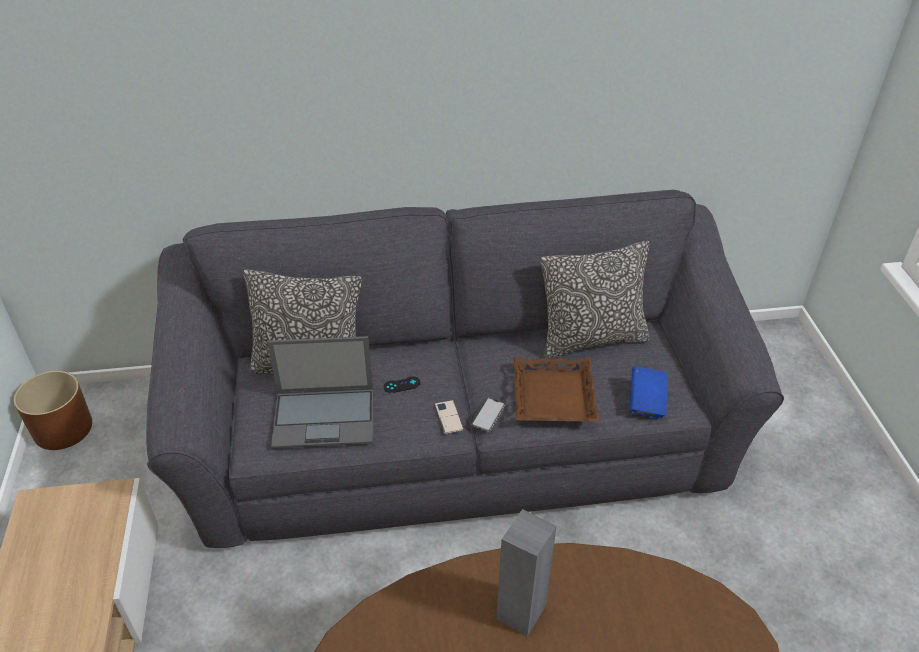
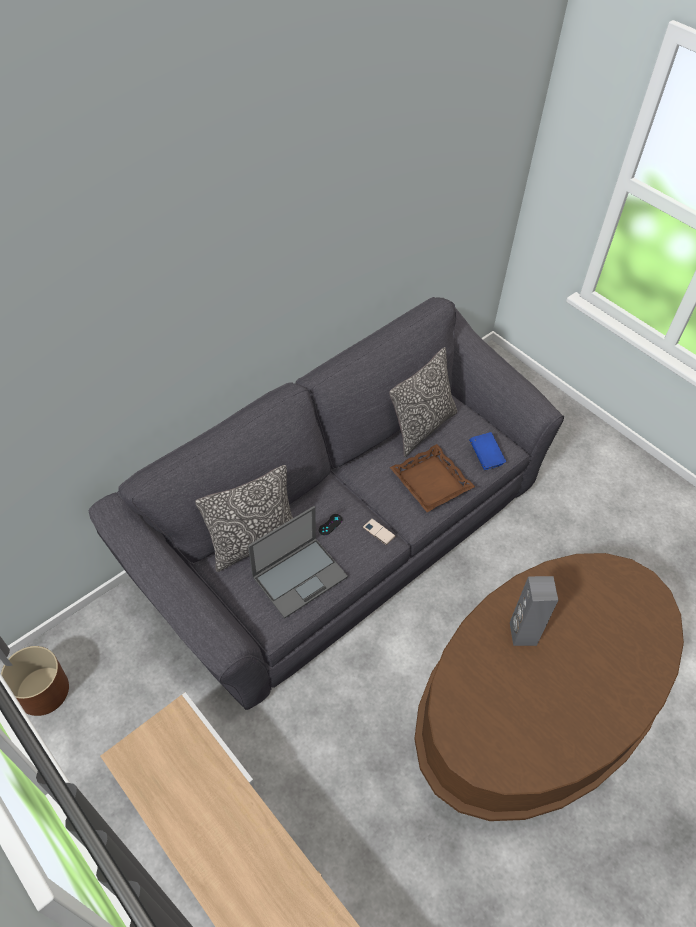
camera: 35 degrees left, 10 degrees up
(488, 414) = (401, 516): phone -> none

